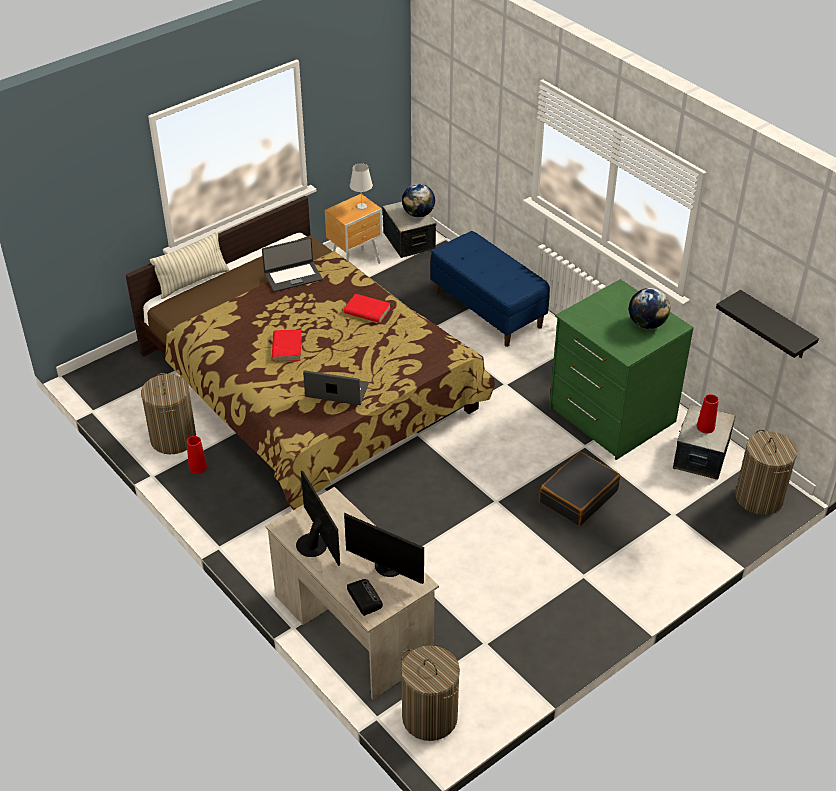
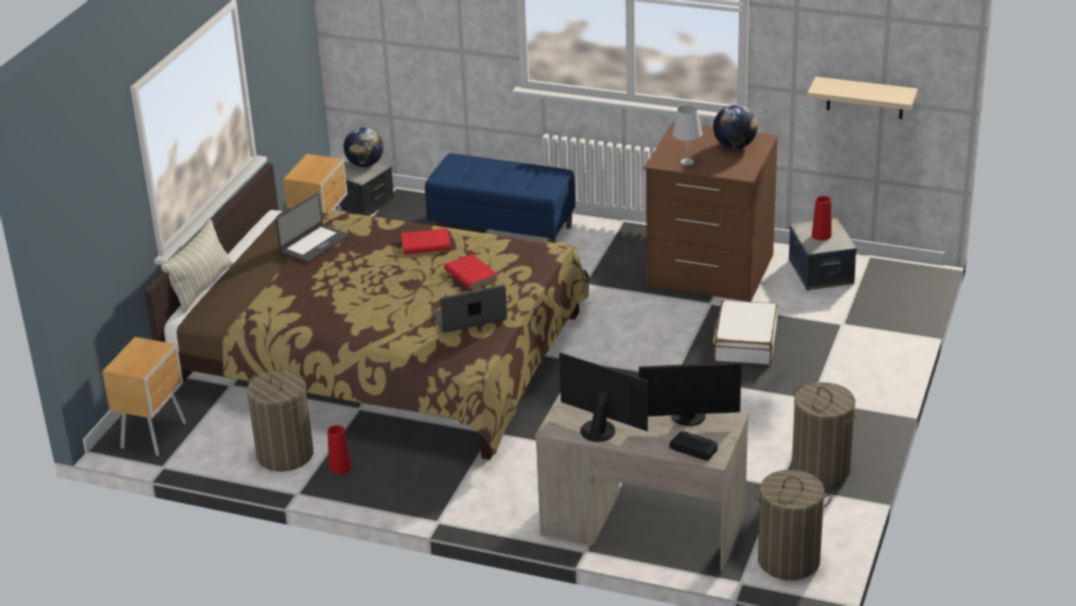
camera: 30 degrees left, 10 degrees down
(110, 382) = (155, 435): none -> brown nightstand
(286, 347) = (376, 302): red book -> red book (470, 275)
(362, 206) = (320, 163): white table lamp -> white table lamp (687, 162)
(578, 496) = (745, 343): black suitcase -> white suitcase
(610, 416) = (709, 272): green dresser -> brown dresser
(759, 497) = (902, 283): laundry basket -> laundry basket (821, 469)
(775, 326) = (865, 98): black shelf -> beige shelf

